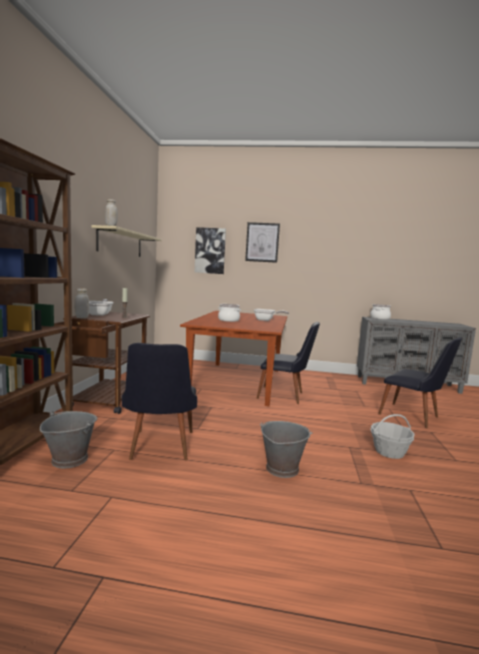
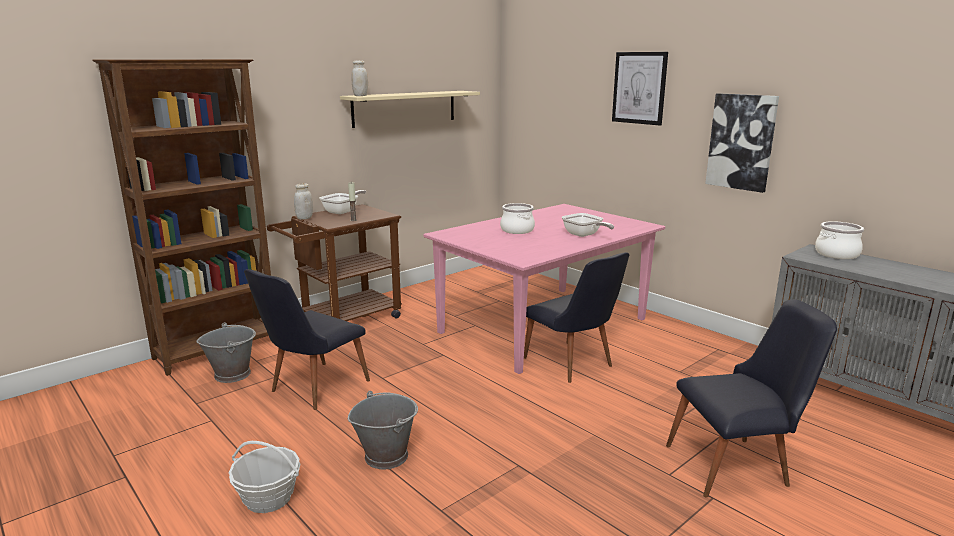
camera: 40 degrees right, 10 degrees up
(210, 251) = (565, 103): picture -> picture (741, 142)
(238, 382) = (543, 326): brown dining table -> pink dining table
(389, 452) = (564, 494): basket -> basket (268, 498)
(414, 417) = (737, 466): black chair -> black chair turned 90 degrees counterclockwise

